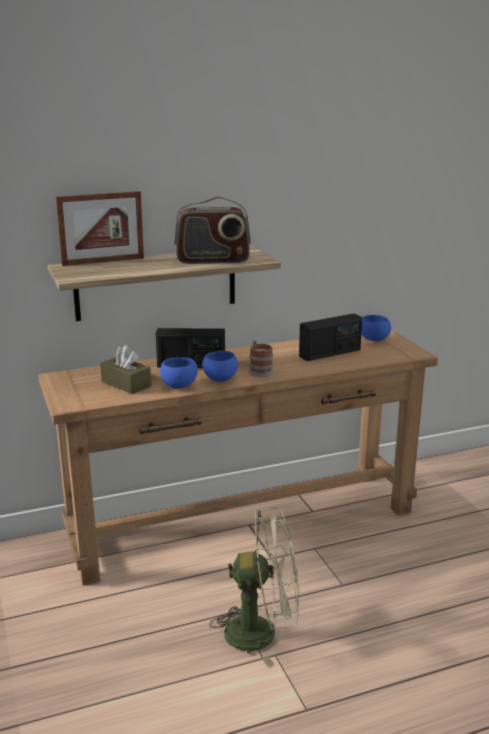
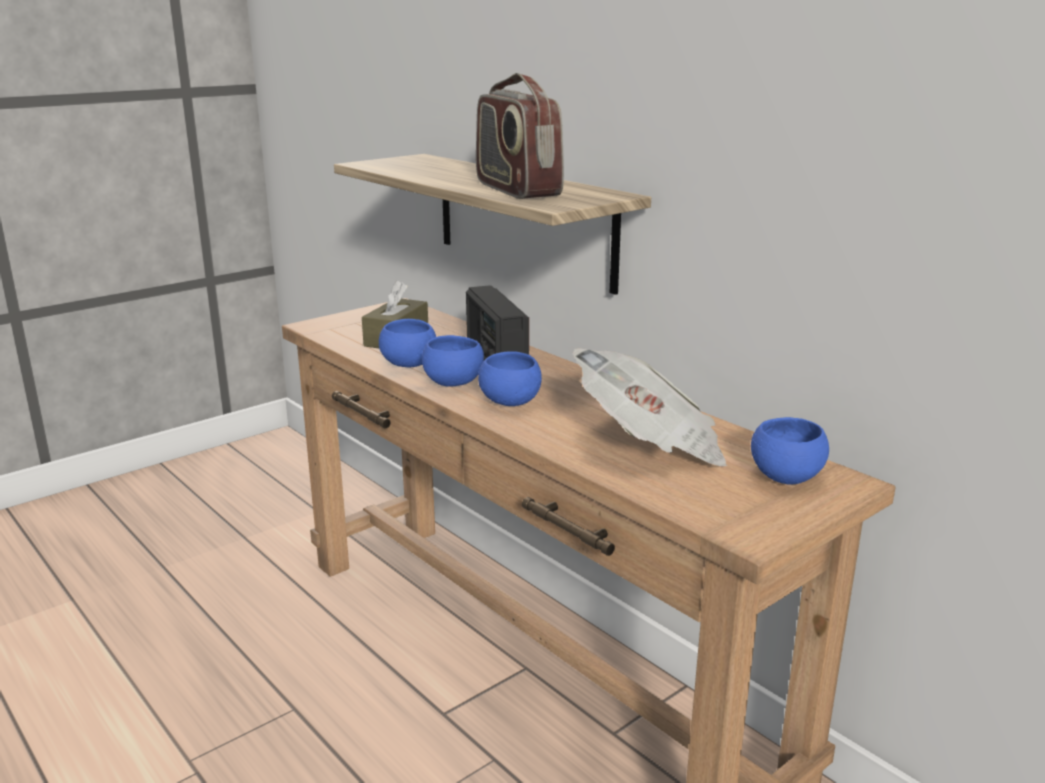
camera: 70 degrees right, 0 degrees up
(103, 261) = (457, 162): picture frame -> none
(259, 370) = (510, 402): mug -> blue bowl
(262, 632) = (247, 746): green fan -> none
(330, 353) = (651, 445): radio -> newspaper

